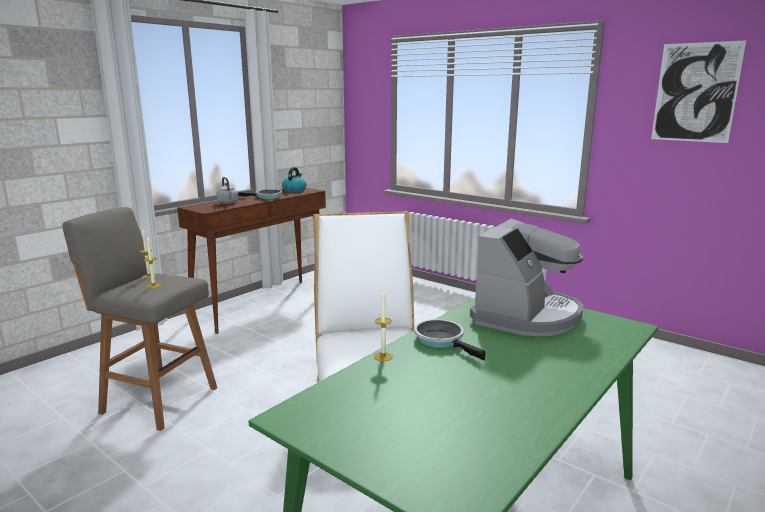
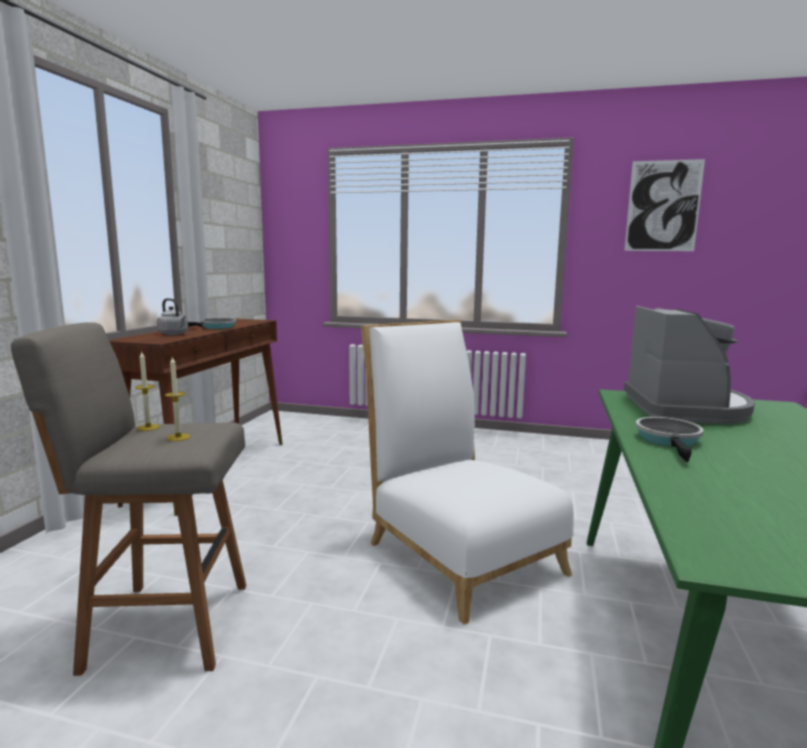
camera: 25 degrees left, 5 degrees down
(294, 190) = (237, 321): kettle -> none
(383, 356) = (652, 466): candle -> none
(442, 341) = (669, 440): frying pan -> frying pan turned 75 degrees clockwise

